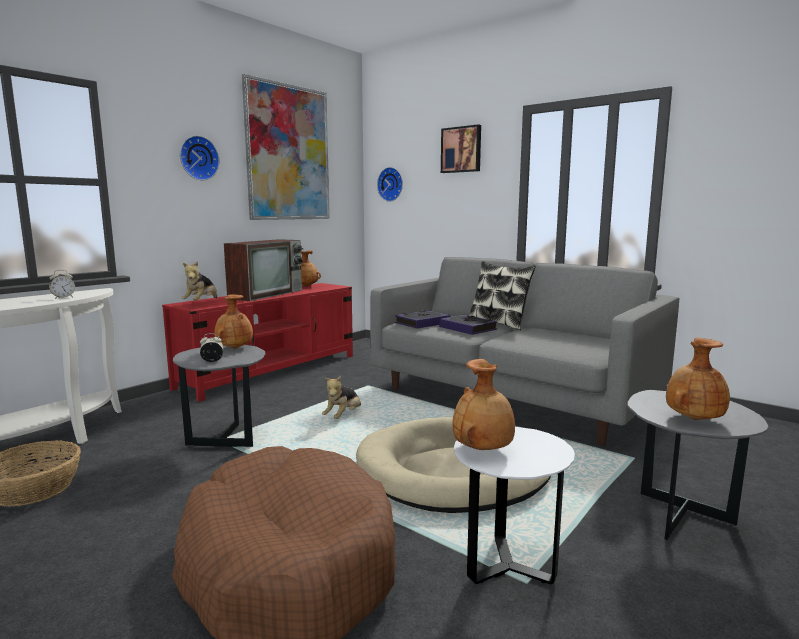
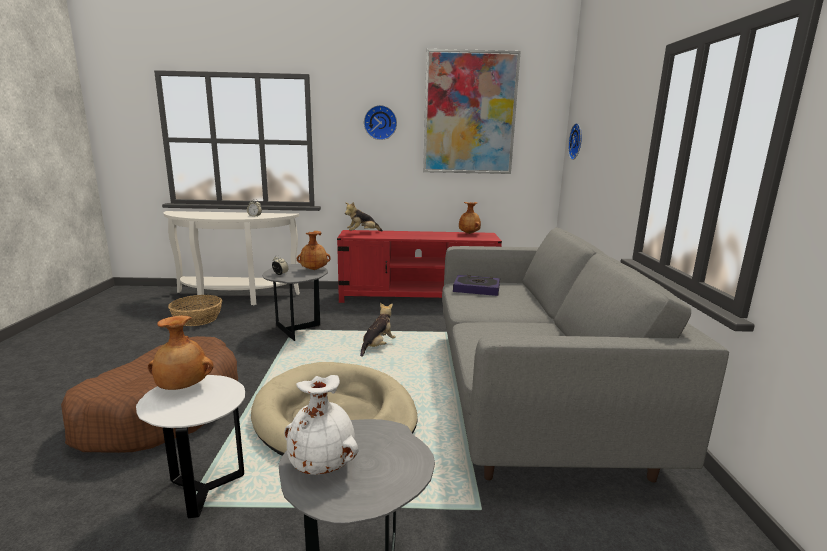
camera: 50 degrees right, 5 degrees up
(267, 294) = (420, 234): television -> none
(343, 416) = (377, 346): plush toy -> plush toy turned 135 degrees clockwise
(461, 149) = (619, 104): picture -> none
(467, 328) = (492, 305): book -> none
(498, 323) = (539, 311): pillow -> none
(693, 419) = (323, 465): brown vase -> white vase

